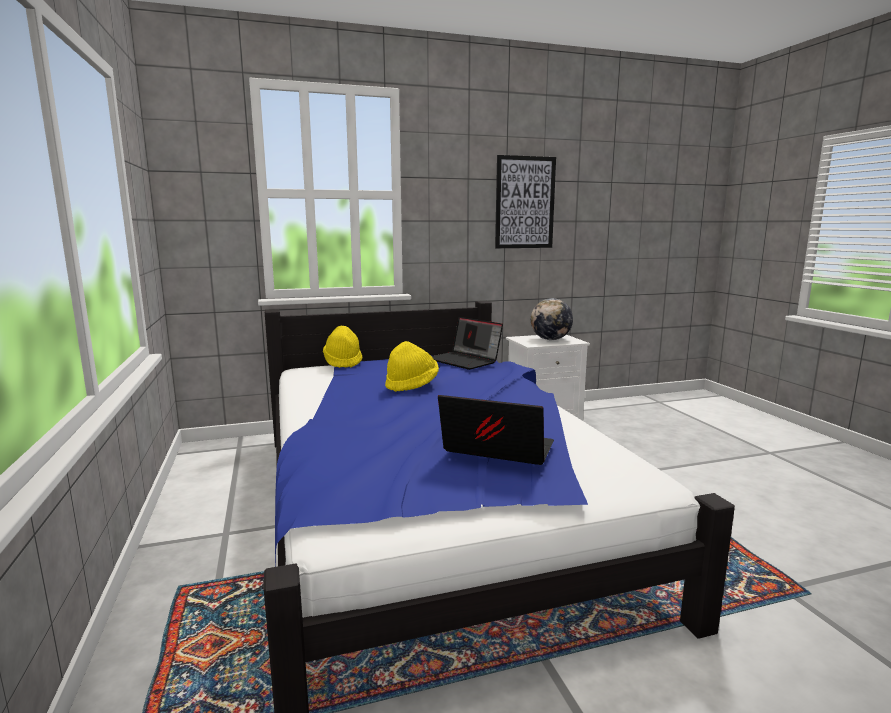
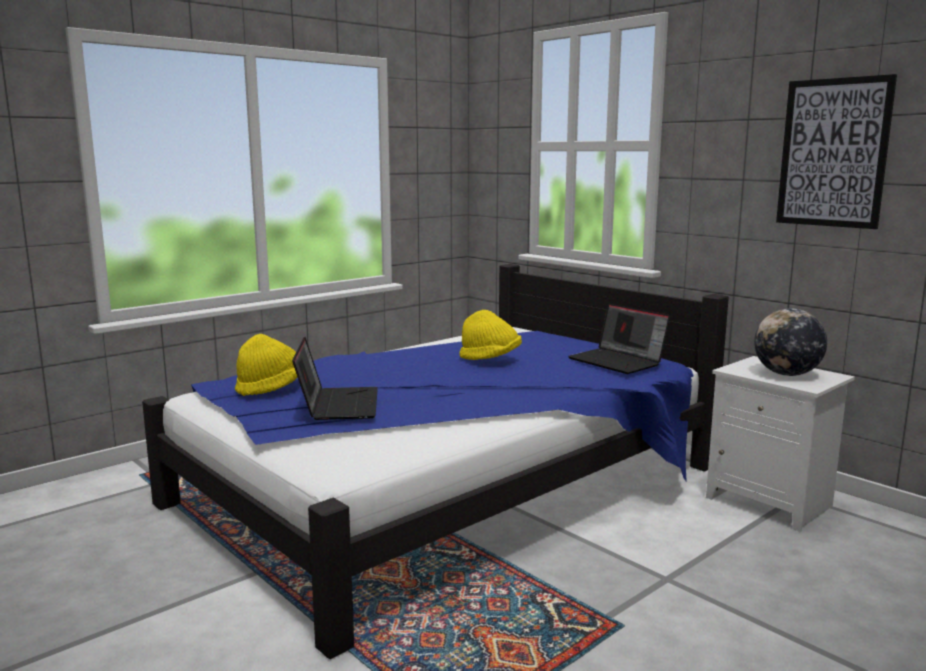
camera: 65 degrees right, 0 degrees up
(343, 362) = (540, 331): yellow hat -> yellow hat (270, 387)
(465, 361) = (618, 361): laptop -> laptop turned 60 degrees counterclockwise

